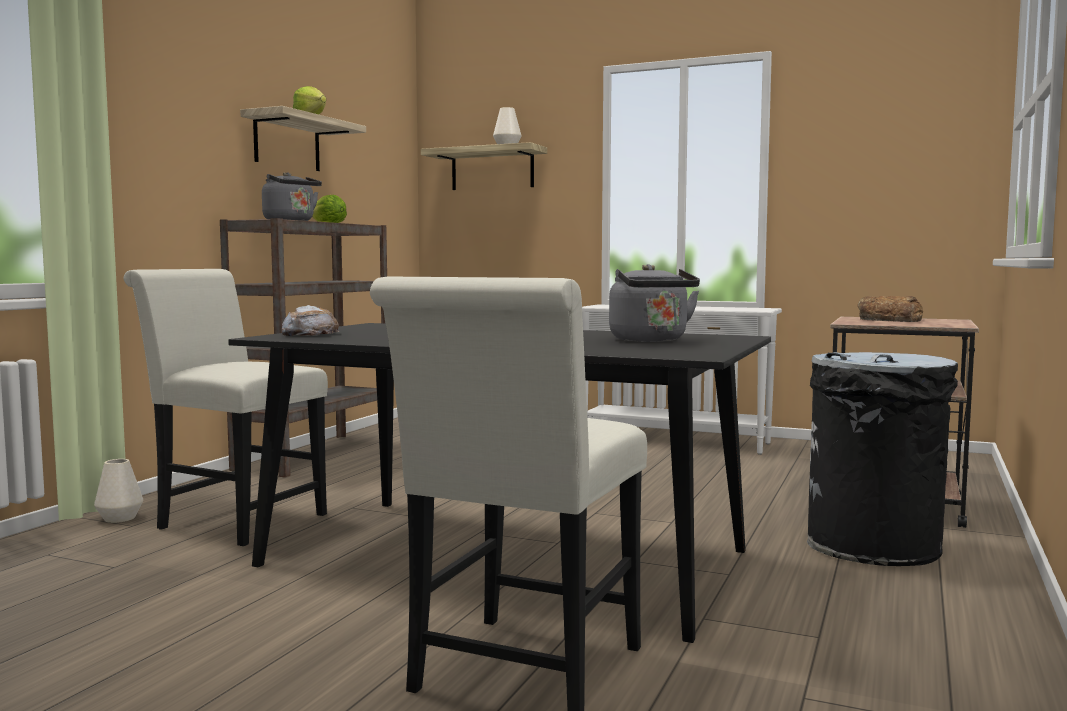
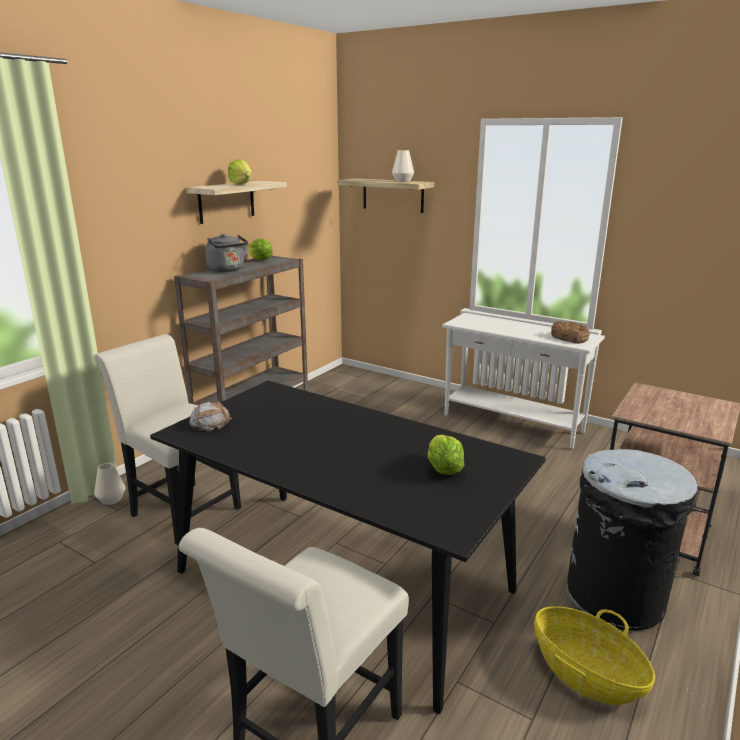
camera: 10 degrees right, 15 degrees up
(651, 340) = (443, 469): grey kettle -> lettuce
(869, 600) = (586, 674): none -> basket
(889, 319) = (669, 401): bread -> bread (569, 337)

